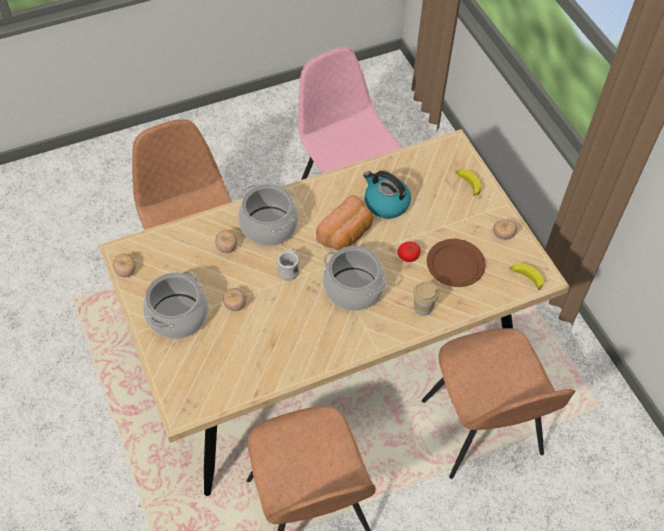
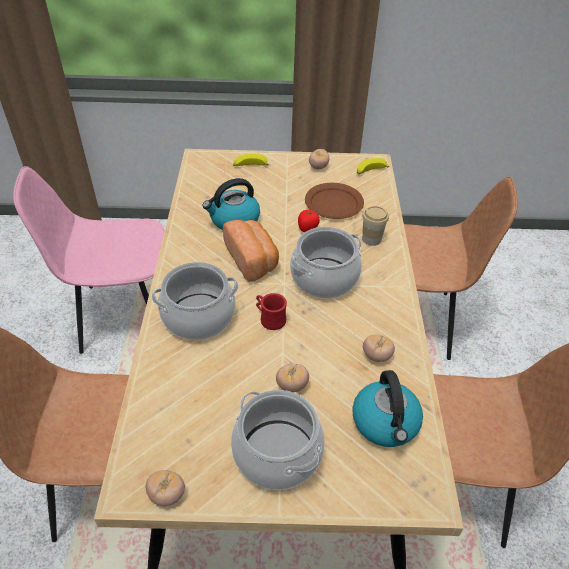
camera: 65 degrees left, 10 degrees down
(226, 247) = (202, 365): tomato -> tomato (376, 356)
(229, 371) = (385, 423): none -> kettle
(289, 269) = (269, 319): white mug -> red mug

